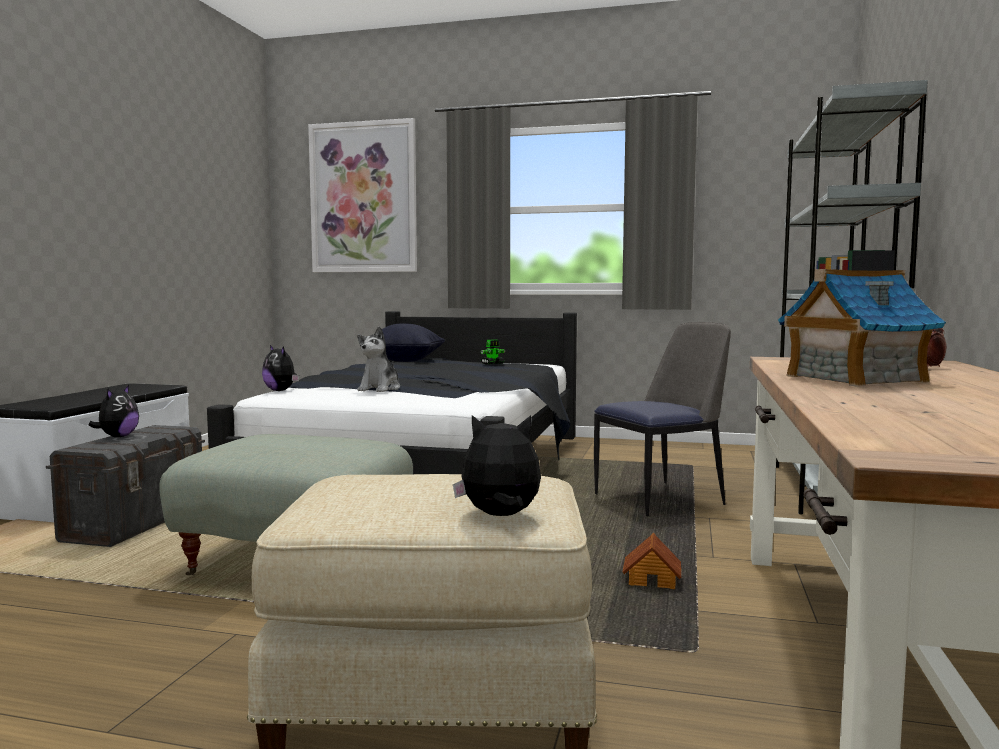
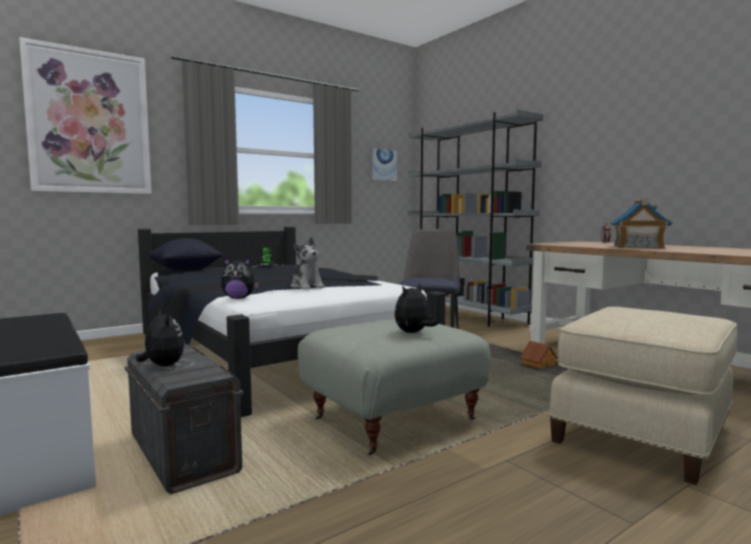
camera: 50 degrees left, 0 degrees up
(500, 516) = (701, 318): plush toy -> plush toy (413, 333)
(772, 210) = (383, 165): none -> picture

